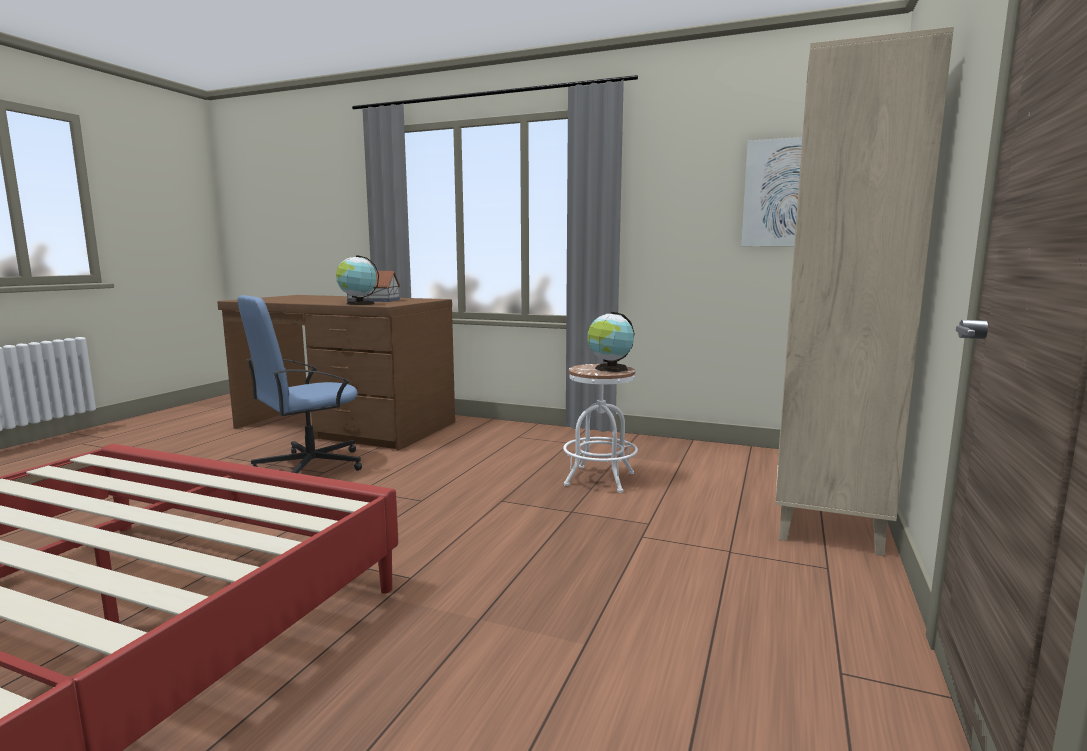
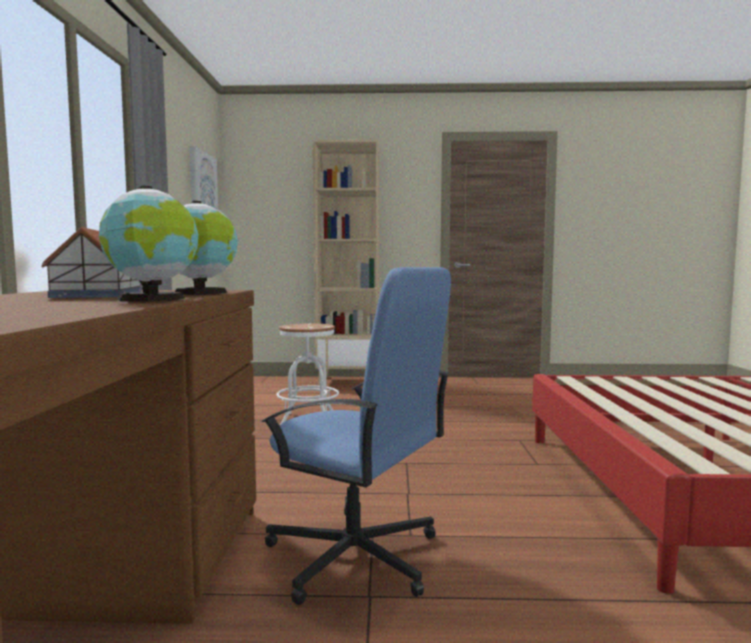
camera: 110 degrees left, 5 degrees down
(610, 369) = (306, 325): globe -> globe (153, 299)

